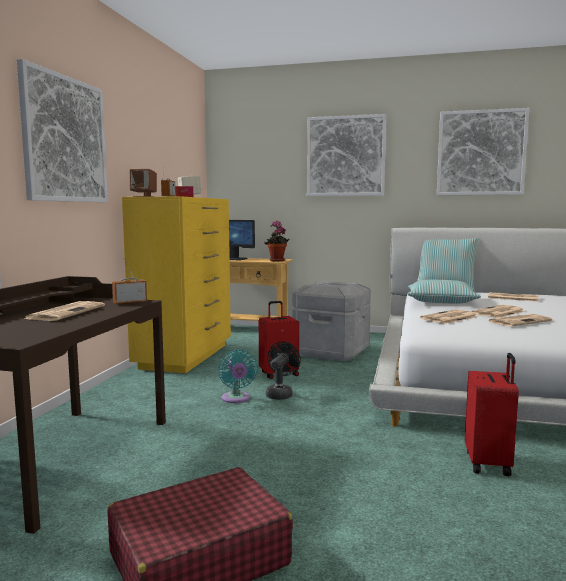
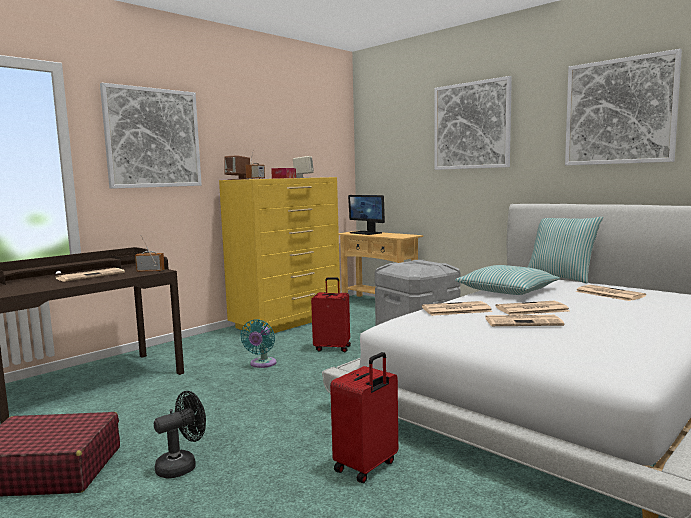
camera: 30 degrees right, 0 degrees up
(277, 261) = (400, 236): potted plant -> none
(280, 394) = (303, 366): black fan -> black fan (182, 466)

